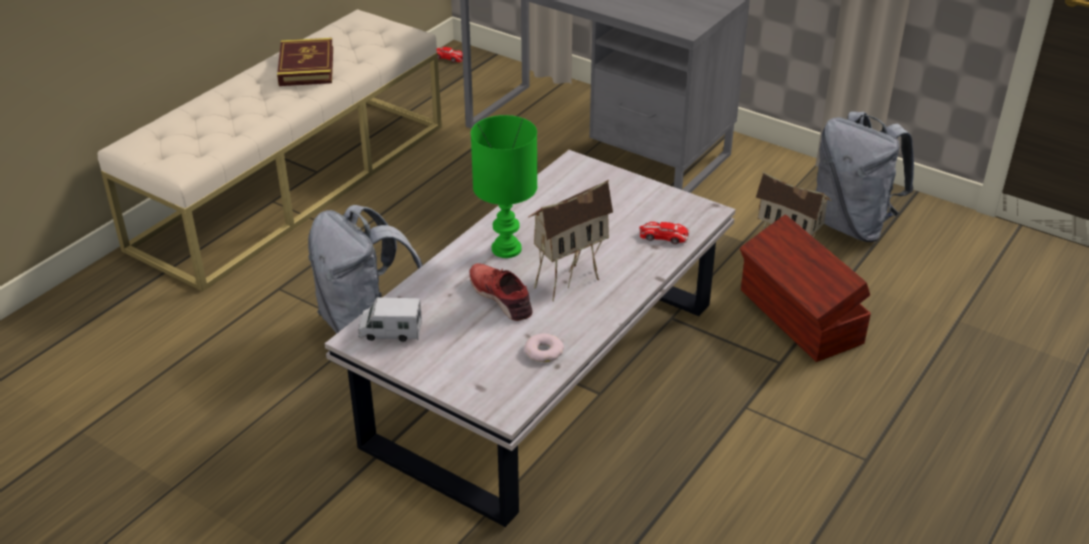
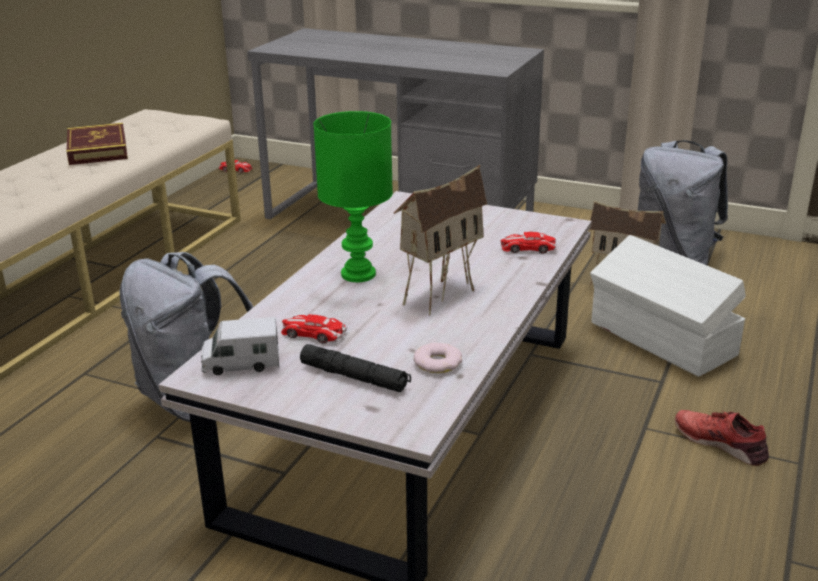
camera: 10 degrees left, 10 degrees down
(453, 309) = (313, 334): none -> toy car
(474, 357) = (354, 377): none -> black flashlight
(502, 297) = (368, 317): red shoe -> red shoe (720, 443)
(799, 318) = (662, 340): brown storage box -> white storage box

